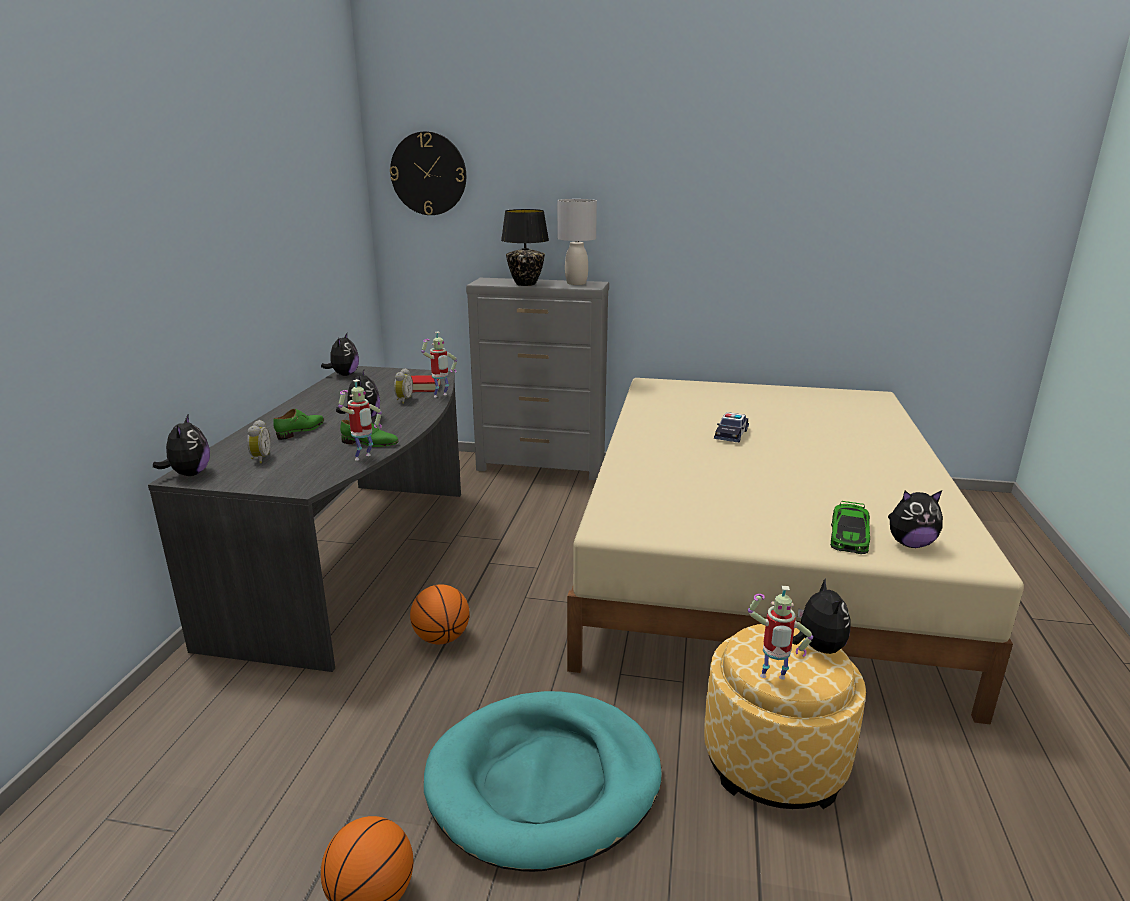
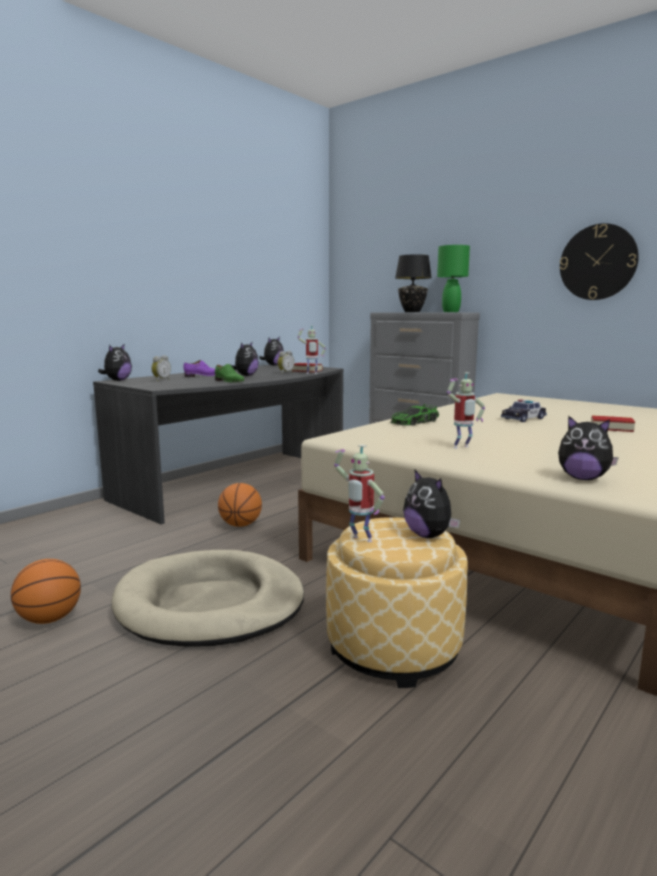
camera: 30 degrees right, 10 degrees down
(301, 430) = (203, 376): green shoe -> purple shoe
(364, 458) = (213, 384): toy robot -> toy robot (462, 448)
(428, 174) = (364, 239): wall clock -> wall clock (598, 262)
(544, 782) = (210, 604): turquoise dog bed -> beige dog bed
(576, 283) = (451, 312): grey table lamp -> green table lamp
(817, 648) = (428, 535): plush toy -> plush toy turned 120 degrees clockwise
(823, 438) = (611, 428): none -> book
(849, 535) = (529, 467): toy car -> toy car (414, 422)

